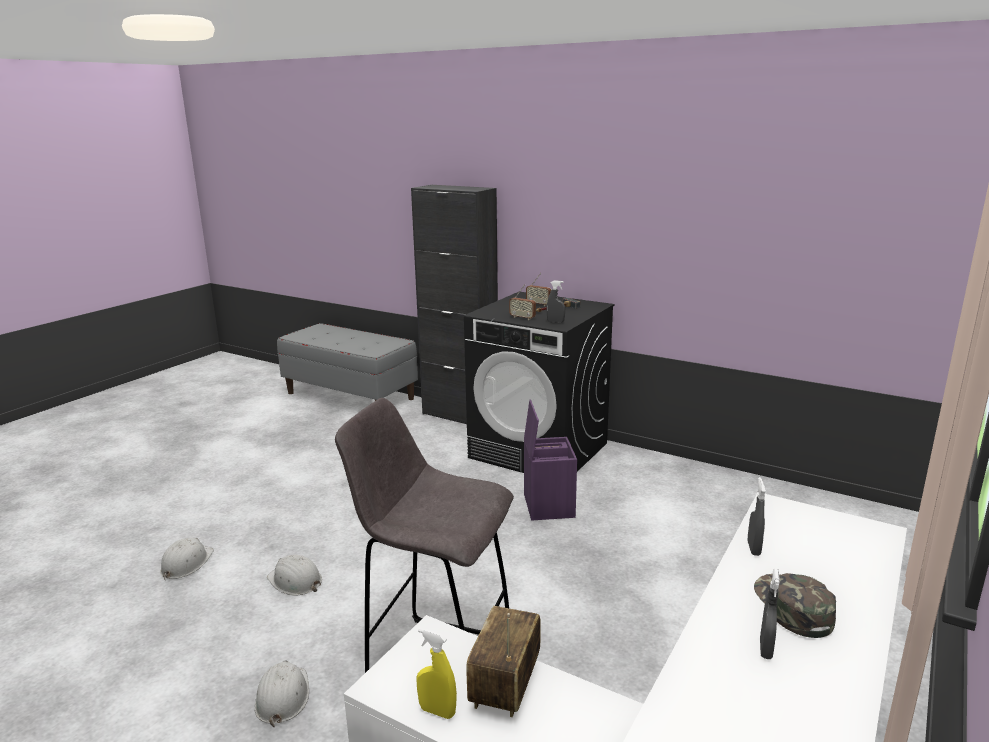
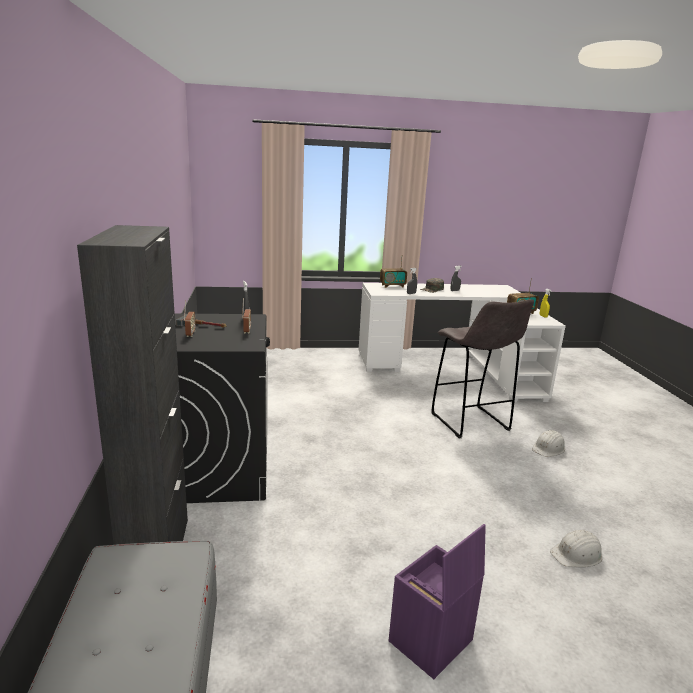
camera: 130 degrees left, 0 degrees up
(295, 581) = (504, 492): white hard hat -> none
(547, 505) = (303, 439): purple storage box -> purple storage box (430, 642)
(851, 555) = (392, 286): none -> radio

